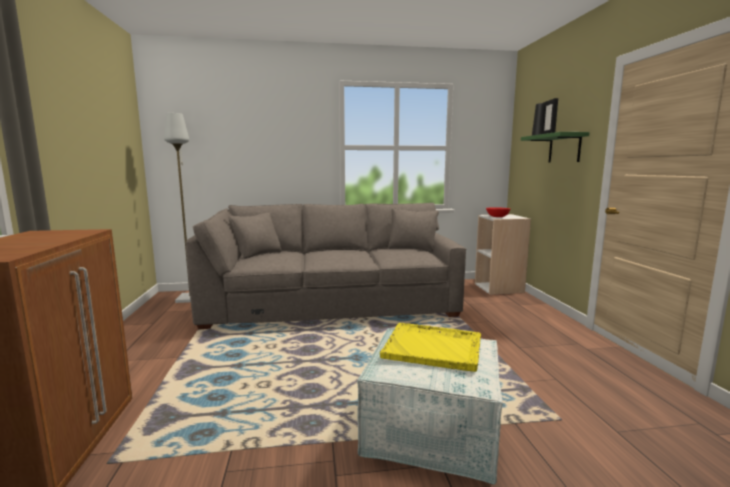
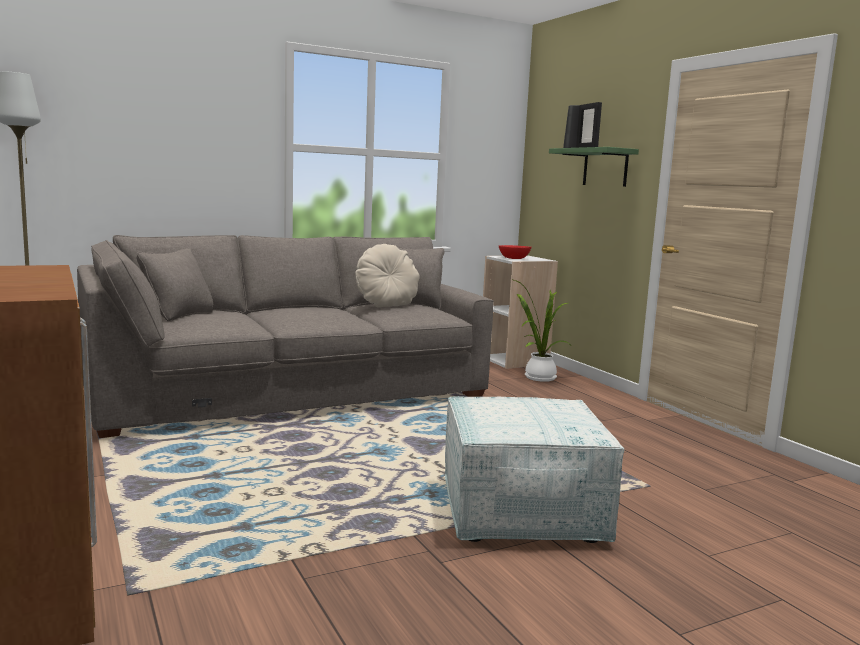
camera: 20 degrees left, 0 degrees up
(393, 250) = (386, 306): none -> beige pillow
(433, 348) = (525, 409): yellow tray -> none
(509, 303) = (537, 377): none -> potted plant

